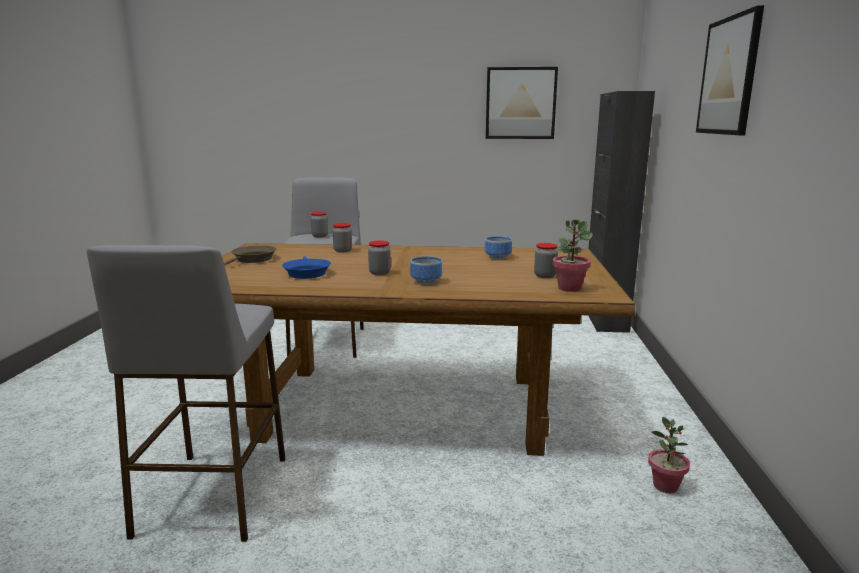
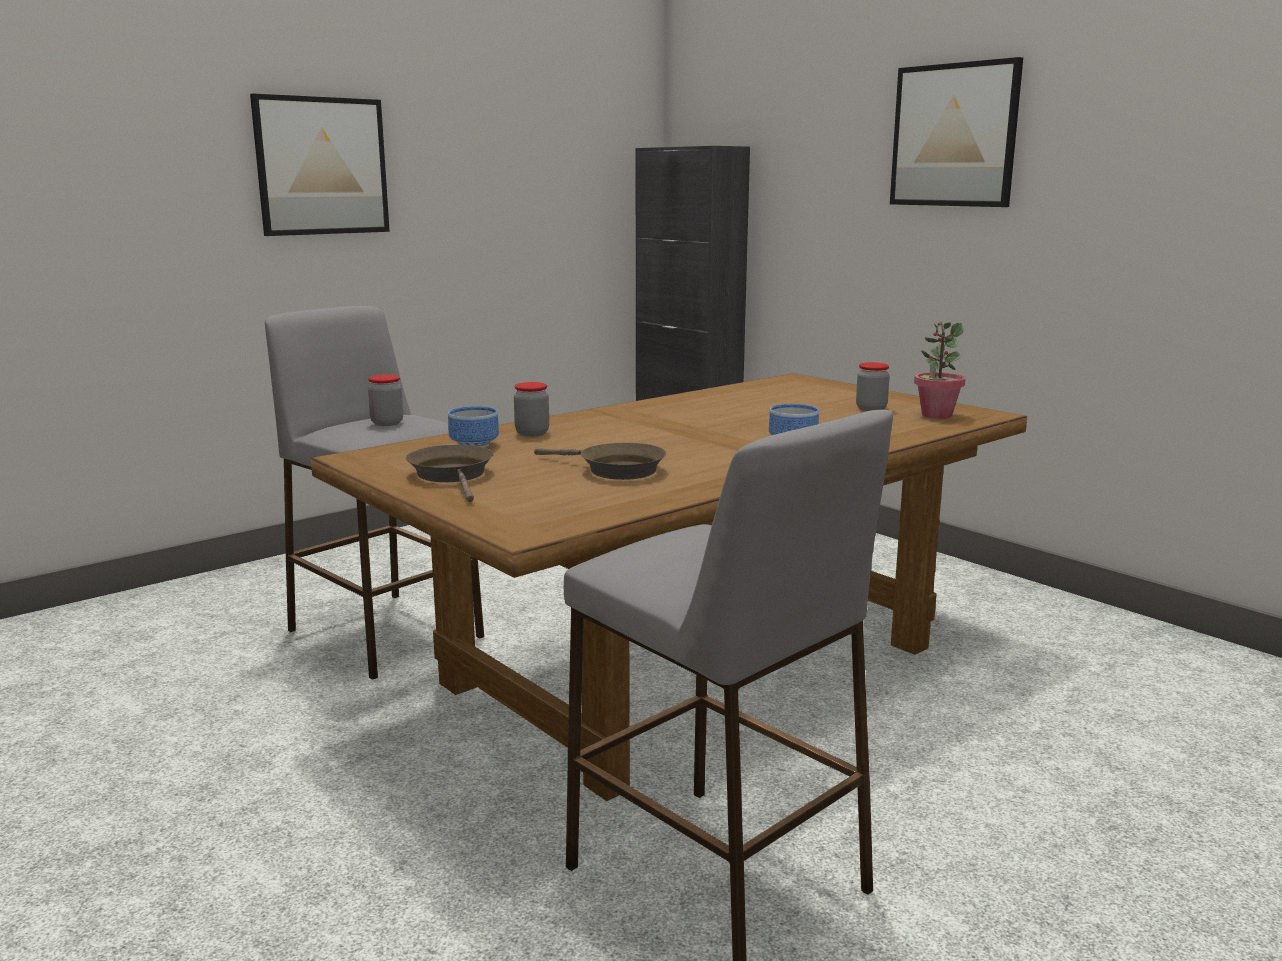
camera: 45 degrees left, 0 degrees up
(306, 273) = (615, 470): blue frying pan -> brown frying pan
(379, 273) = (705, 447): jar -> none
(497, 257) = (748, 400): bowl -> bowl (472, 445)
(520, 103) = (523, 160): picture -> picture (322, 166)
(665, 486) = (1055, 627): potted plant -> none

